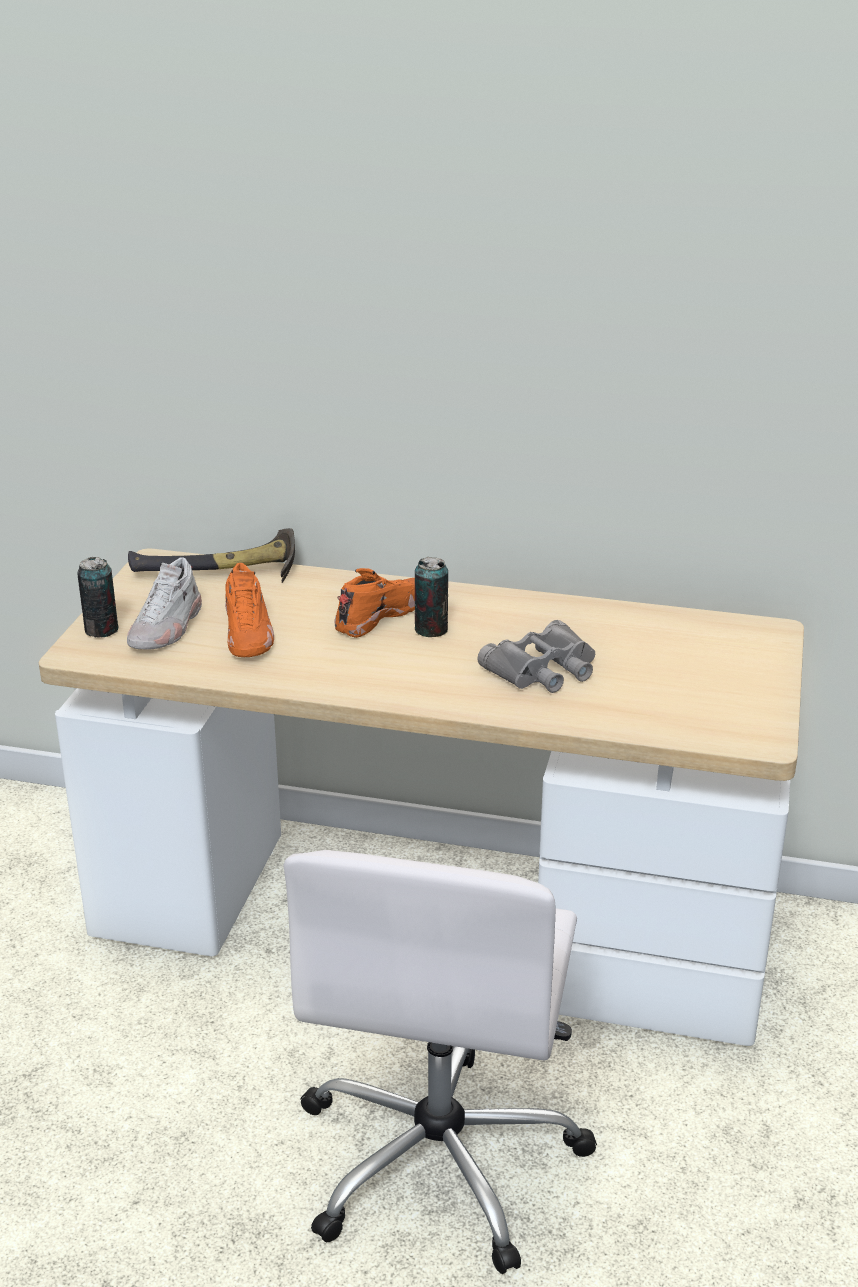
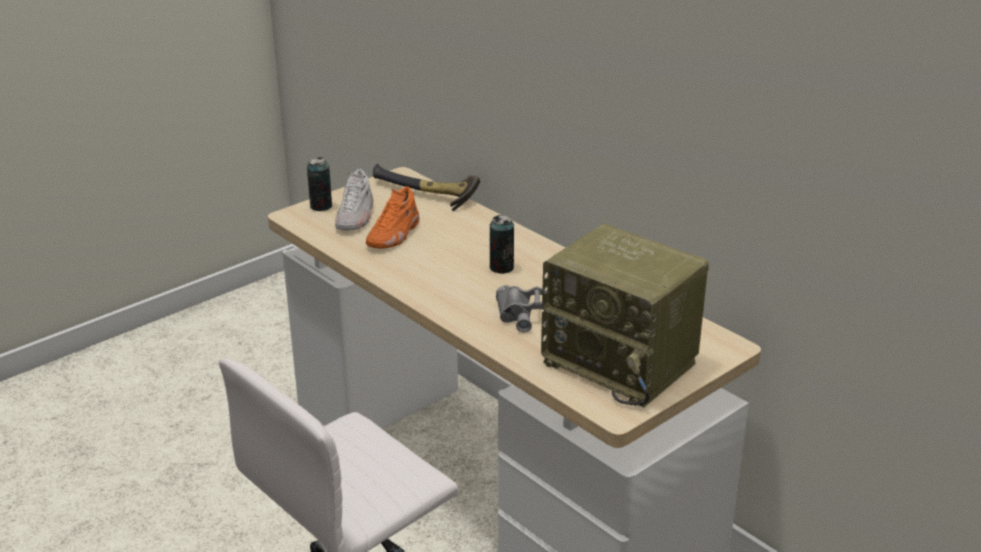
camera: 35 degrees right, 0 degrees up
(167, 628) = (356, 217): white shoe -> white shoe turned 45 degrees counterclockwise
(380, 614) = (484, 248): orange shoe -> none
(698, 686) = (623, 363): none -> radio

